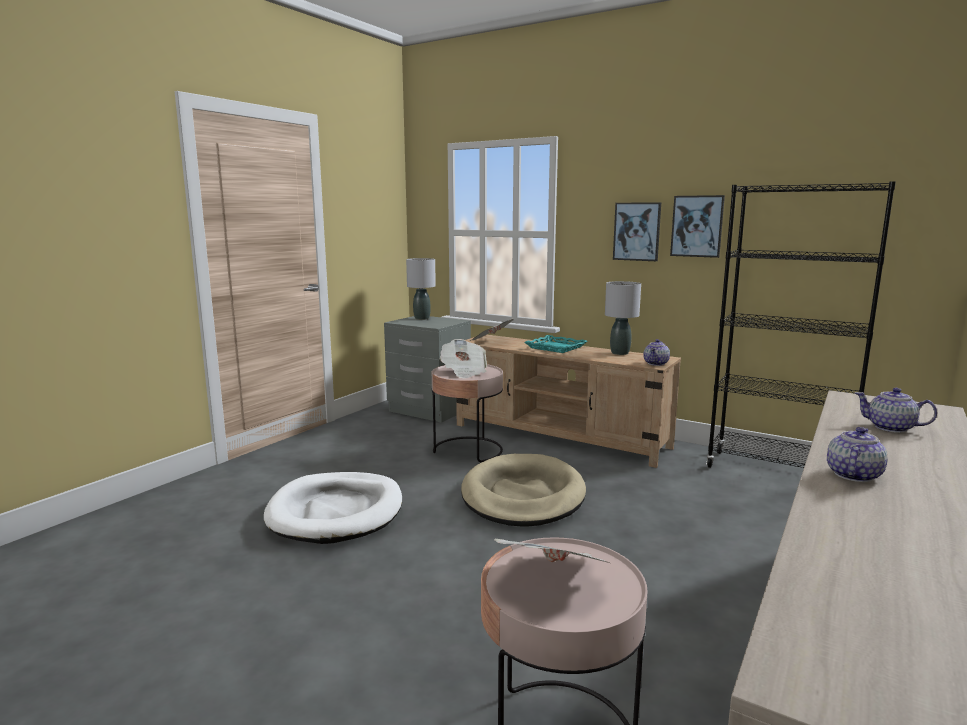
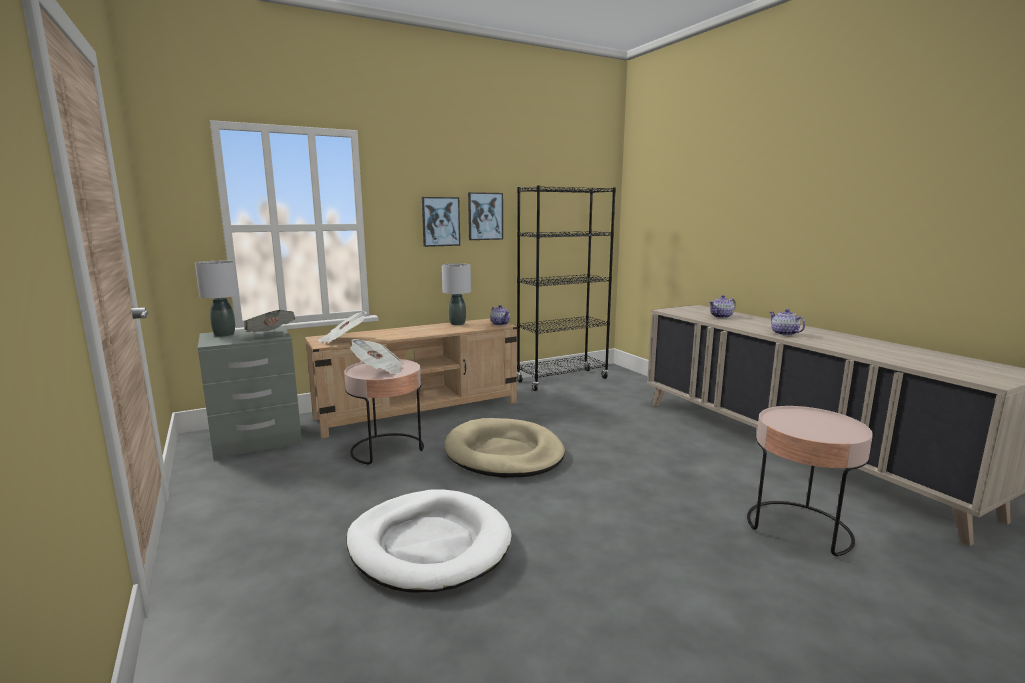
camera: 60 degrees left, 0 degrees up
(554, 578) = (812, 425): newspaper -> newspaper (271, 335)
(556, 347) = (407, 331): turquoise tray -> none

